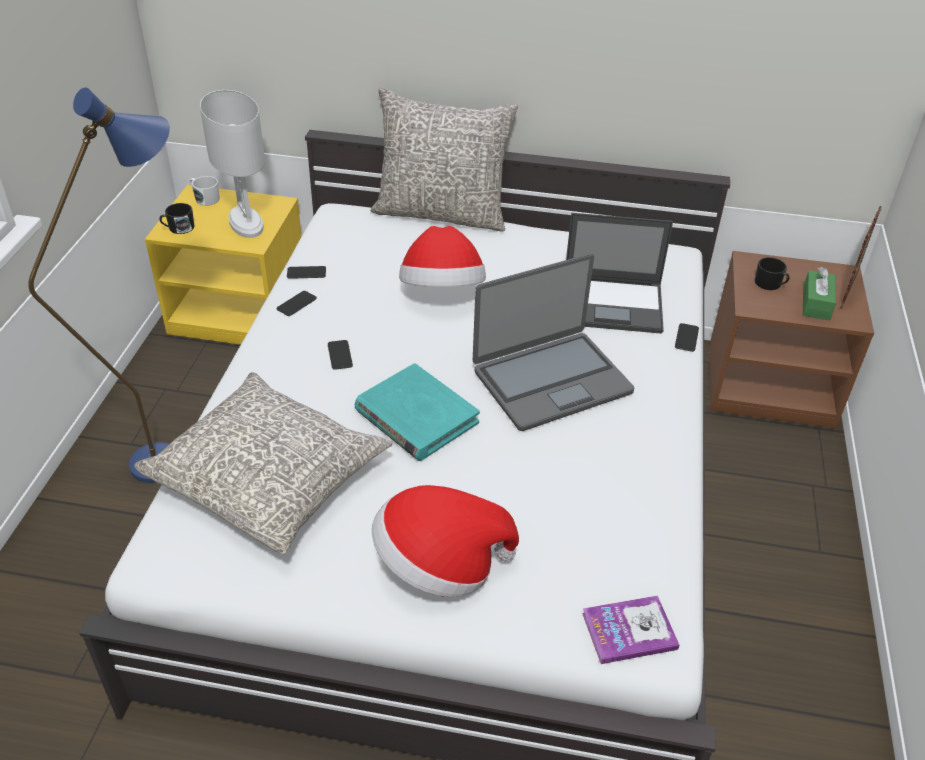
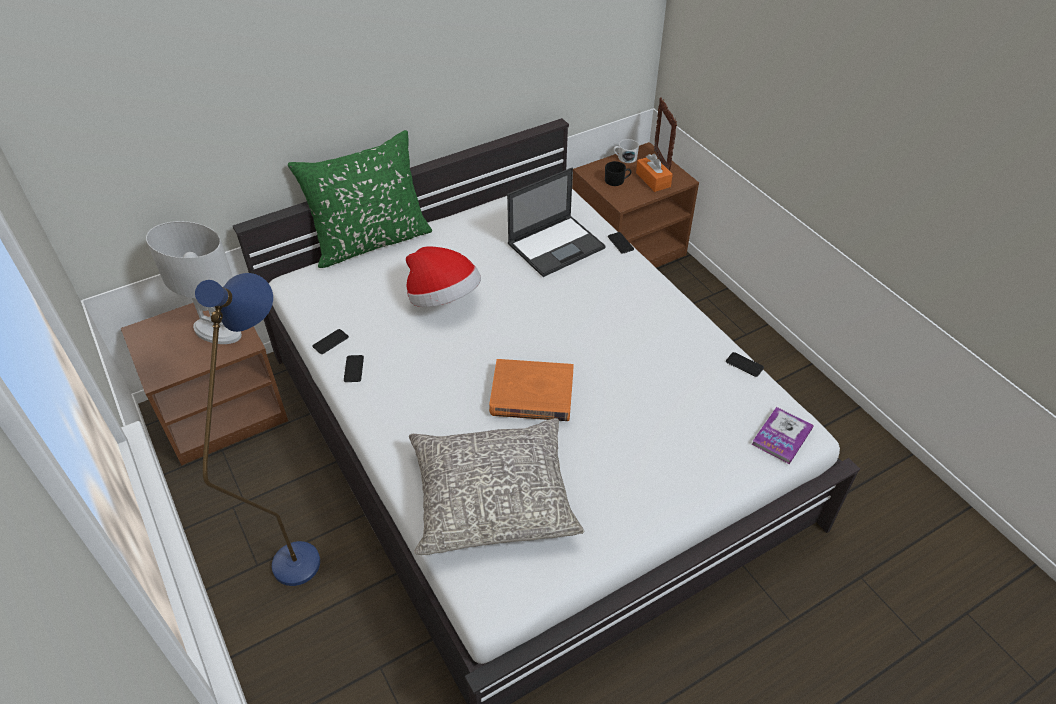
camera: 40 degrees left, 5 degrees up
(178, 228) = (164, 368): black mug -> none
(205, 198) = (154, 331): white mug -> white mug (625, 158)
(241, 312) = (223, 410): yellow nightstand -> brown nightstand
(340, 355) = (432, 386): phone -> phone (744, 365)
(416, 416) = (532, 394): turquoise book -> orange book
(439, 565) = (654, 474): hat -> none
(441, 213) = (371, 241): grey pillow -> green pillow
(551, 380) = (580, 318): laptop -> none
(816, 303) = (653, 180): green tissue box -> orange tissue box

